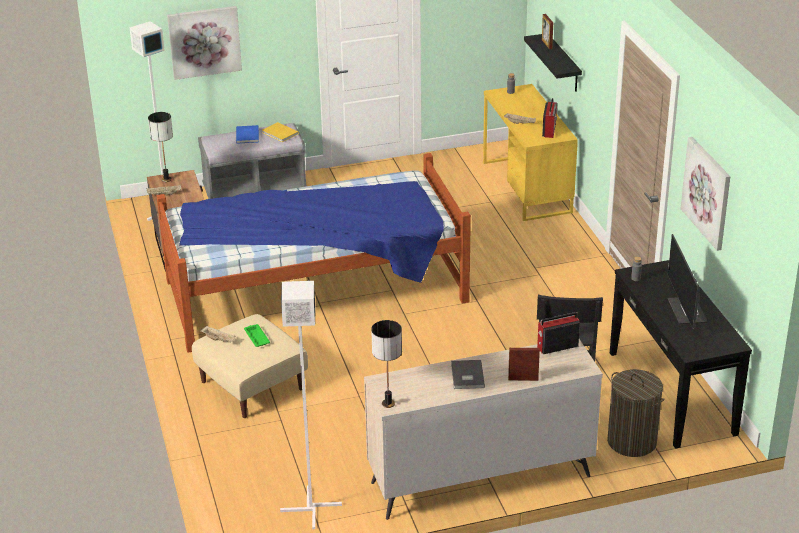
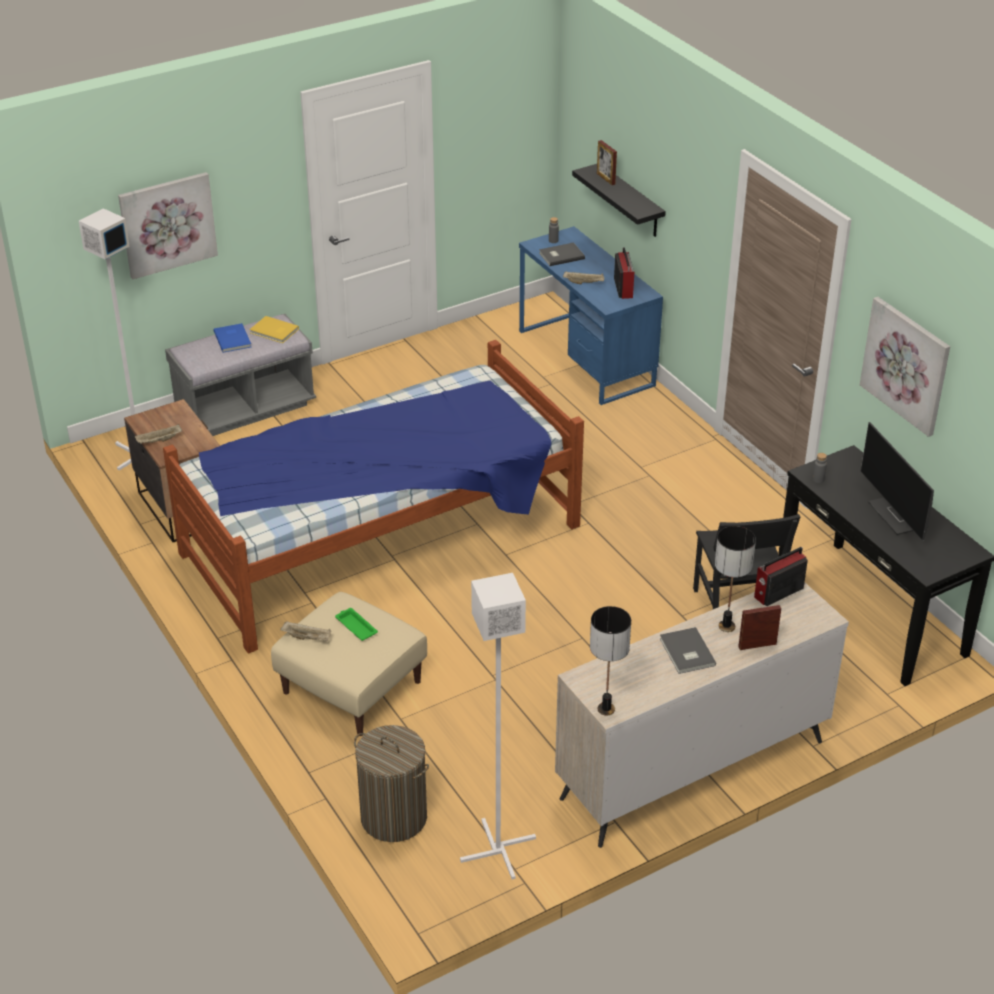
camera: 15 degrees left, 5 degrees up
(166, 179) = (153, 418): table lamp -> table lamp (727, 626)
(511, 102) = (560, 255): none -> grey book
(526, 187) = (585, 358): yellow desk -> blue desk
(632, 441) = (851, 685): laundry basket -> laundry basket (394, 817)

